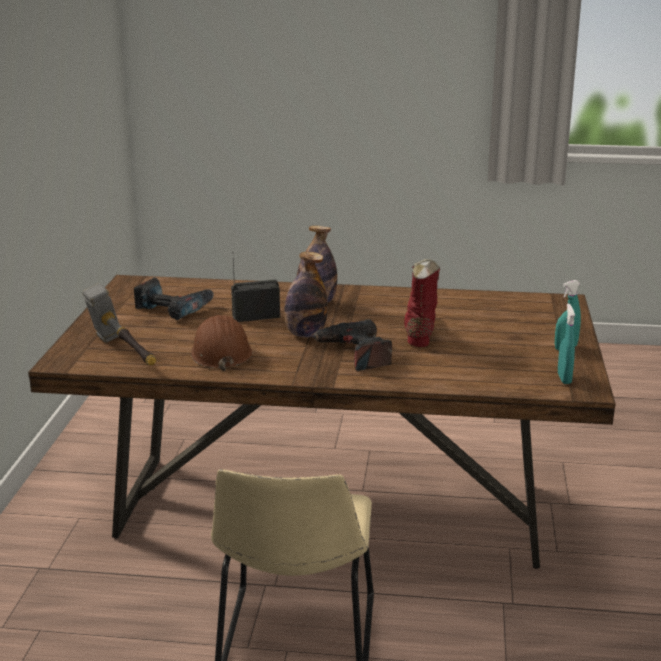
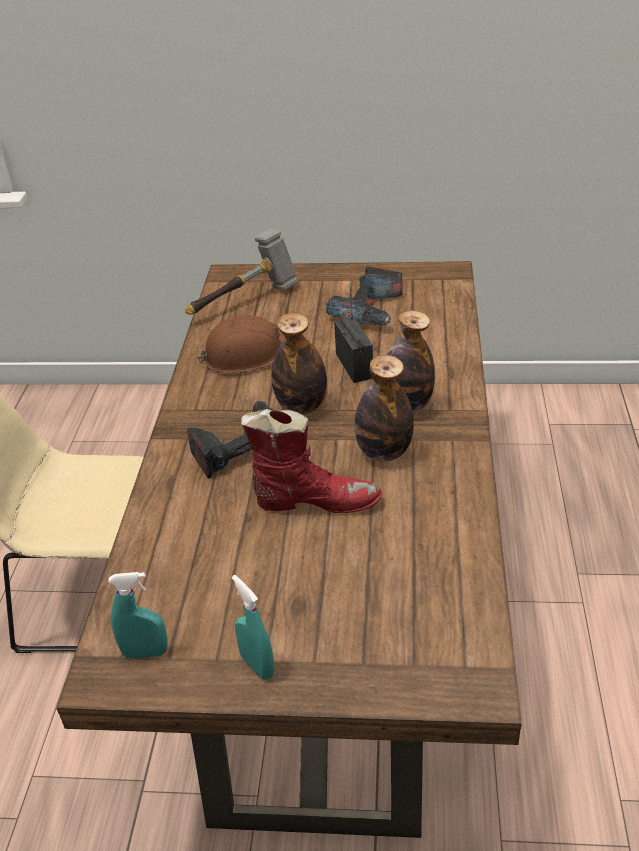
camera: 90 degrees right, 15 degrees up
(368, 311) = (384, 452): none -> bottle

